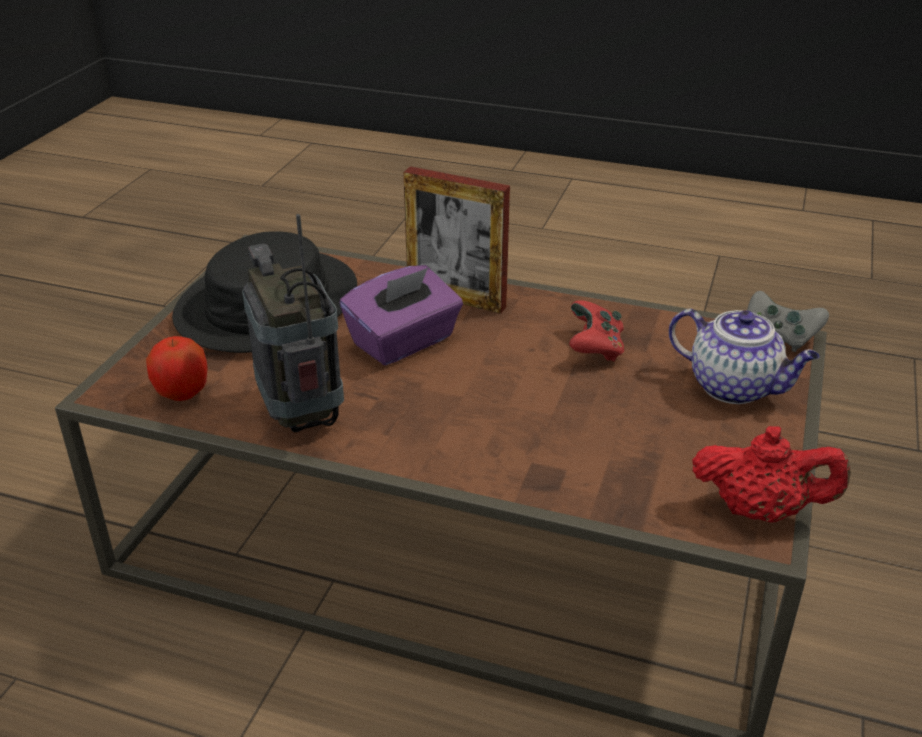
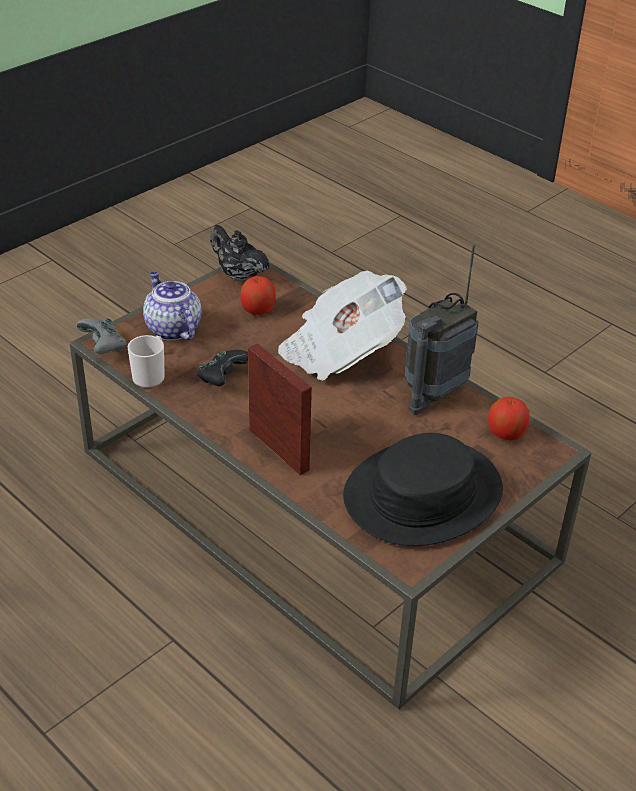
camera: 155 degrees left, 5 degrees up
(302, 416) = (435, 392): radio -> radio turned 45 degrees clockwise
(404, 342) = (341, 424): purple tissue box -> none
(476, 433) = (340, 351): none -> newspaper
(595, 348) = (223, 378): red game controller -> black game controller
(656, 455) = (258, 310): none -> apple
(680, 324) = (150, 376): none -> mug
(760, 511) = (238, 275): red teapot -> black teapot

